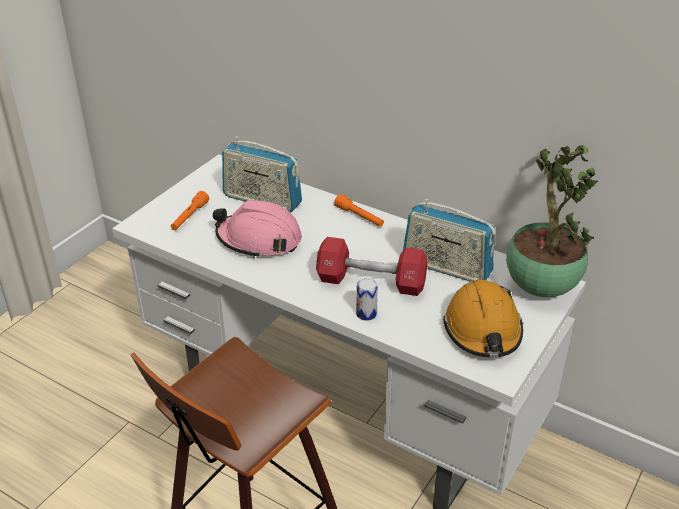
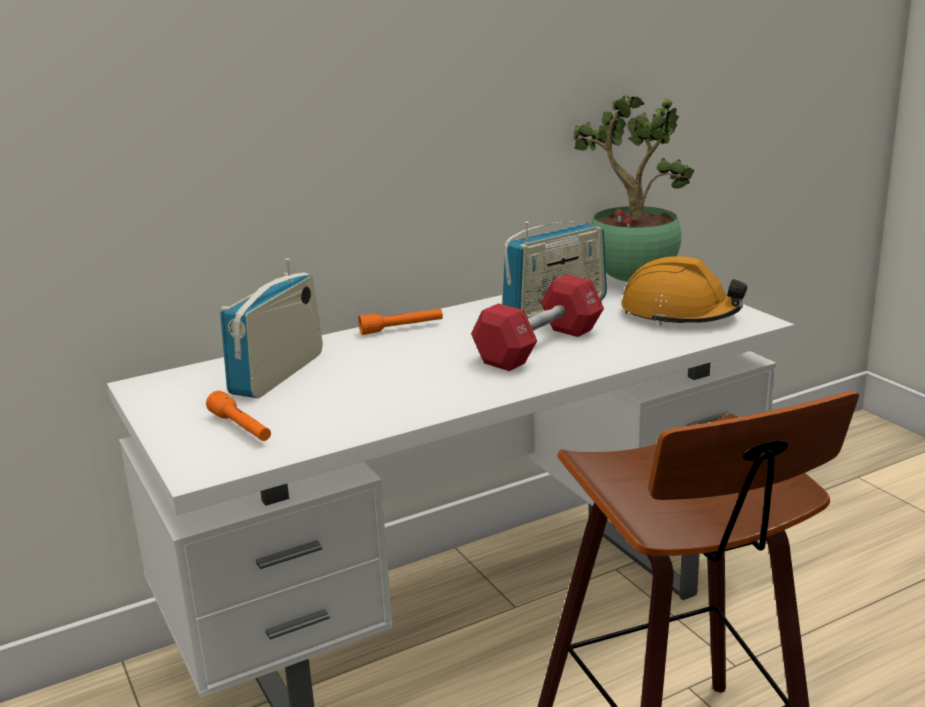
camera: 60 degrees left, 15 degrees down
(259, 240) = (370, 391): pink hard hat -> none
(262, 200) = (278, 374): radio -> radio turned 150 degrees clockwise
(366, 314) = (599, 359): can -> none

